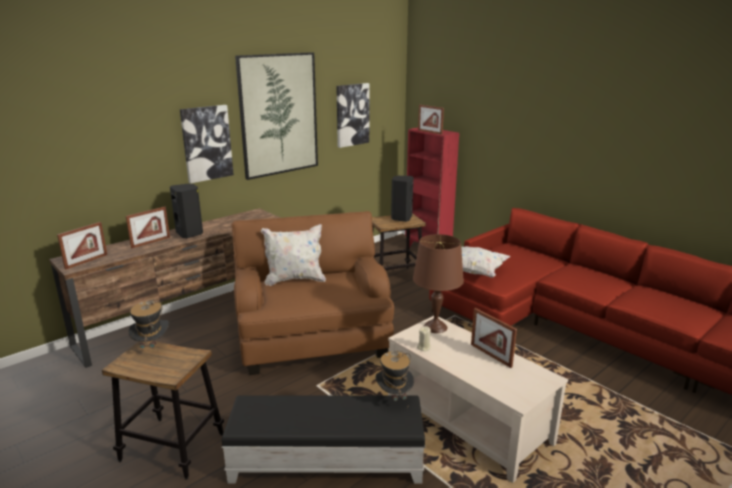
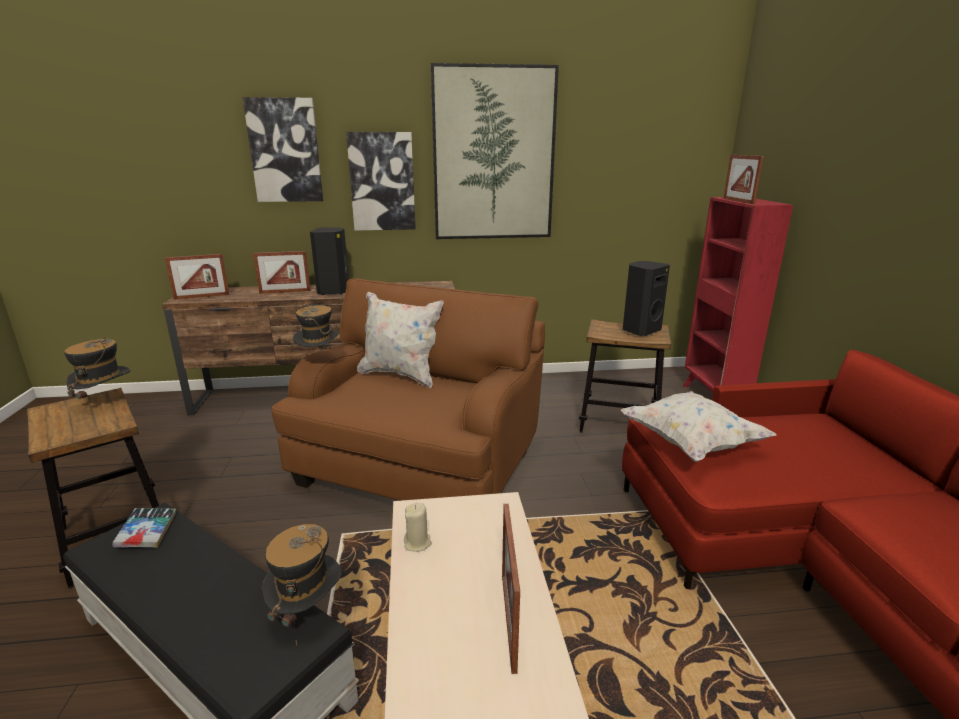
camera: 35 degrees right, 0 degrees up
(254, 282) = (319, 360): none -> hat
(256, 409) = (147, 532): none -> book
(352, 115) = (621, 169): picture -> picture (285, 151)
(435, 327) = (488, 514): brown table lamp -> none

